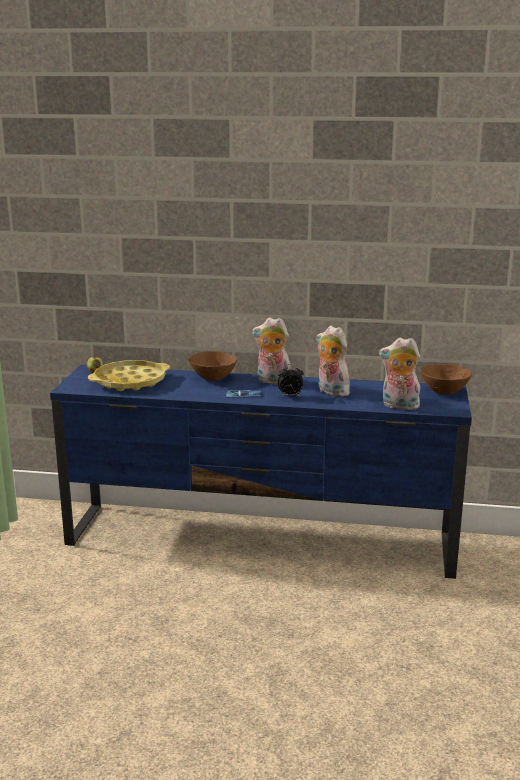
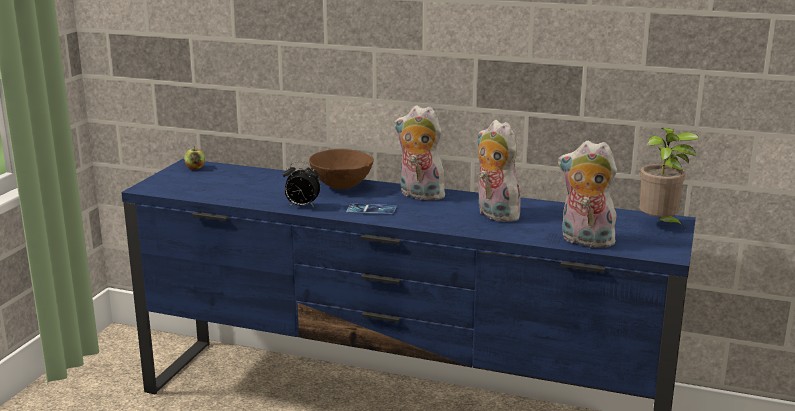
camera: 10 degrees right, 0 degrees up
(130, 381) = (231, 184): yellow tray -> none
(290, 396) = (434, 217): alarm clock -> alarm clock (301, 206)
(444, 392) = (660, 226): brown bowl -> potted plant

